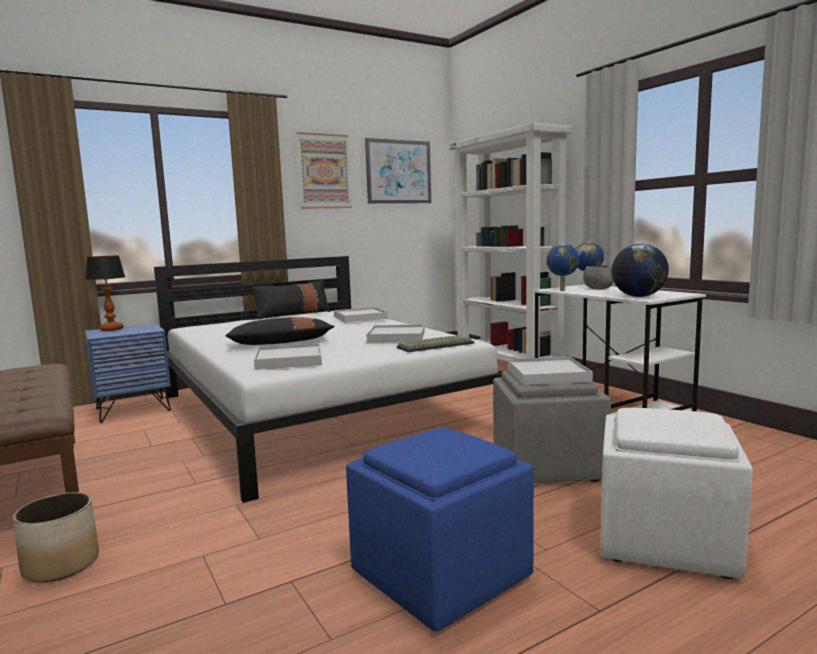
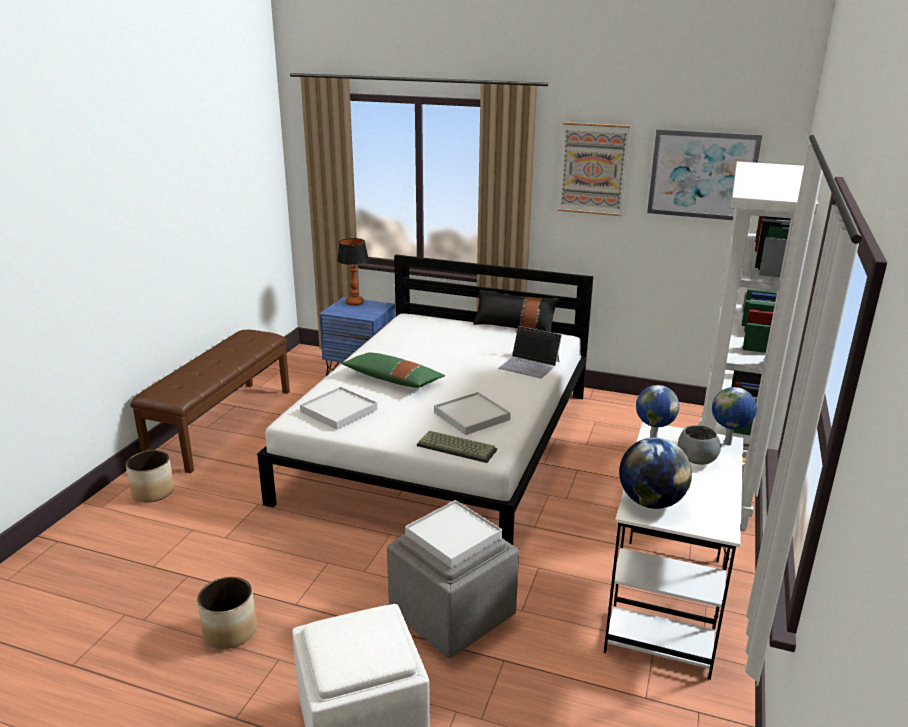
camera: 50 degrees right, 15 degrees up
(280, 343) = (393, 380): black pillow -> green pillow
(360, 317) = (529, 365): white tray -> laptop
(440, 577) = (229, 631): blue ottoman -> planter

